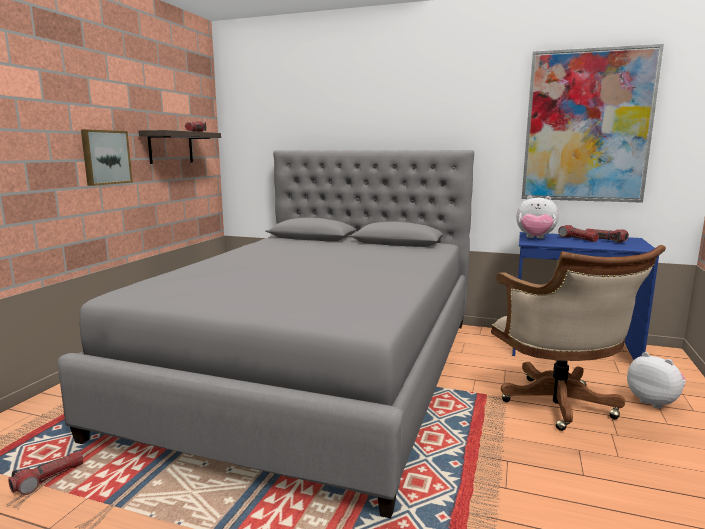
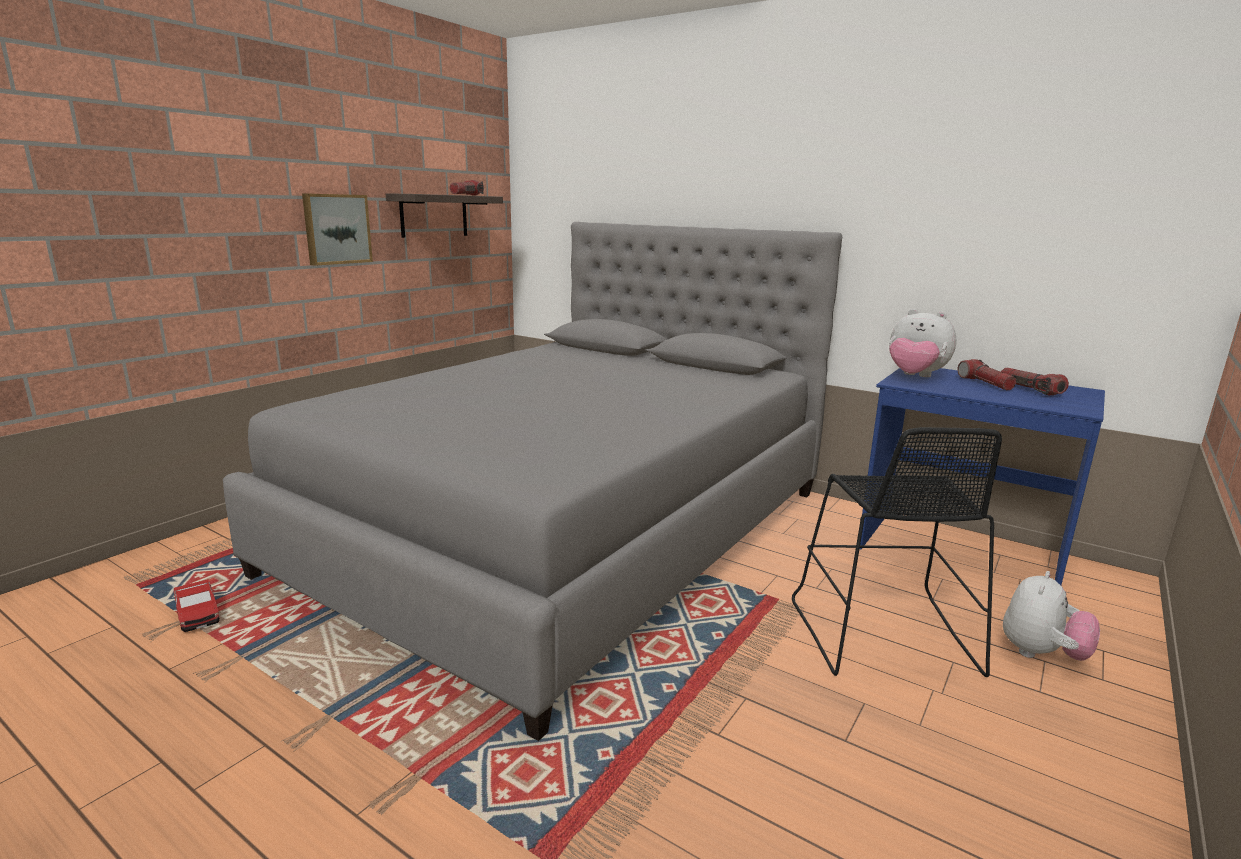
camera: 15 degrees right, 5 degrees up
(48, 479) = (197, 613): flashlight -> toy car
(561, 406) = (882, 634): office chair -> black stool
(587, 126) = (1029, 201): picture -> none
(654, 402) = (1041, 654): plush toy -> plush toy turned 60 degrees clockwise

